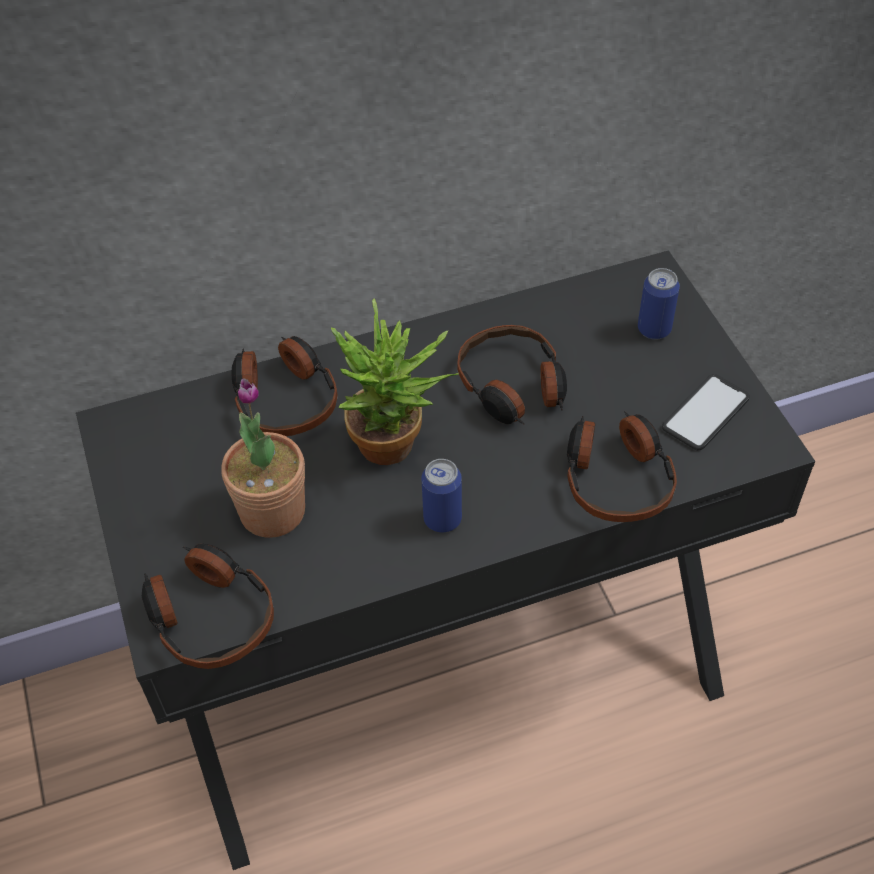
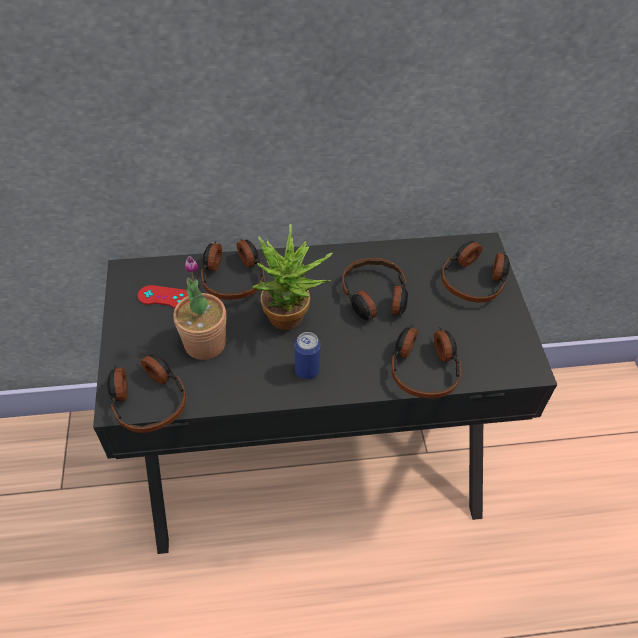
camera: 10 degrees right, 0 degrees up
(186, 453) = (165, 297): none -> red game controller
(654, 329) = (474, 279): can -> headphones
(705, 413) = (493, 339): phone -> none

